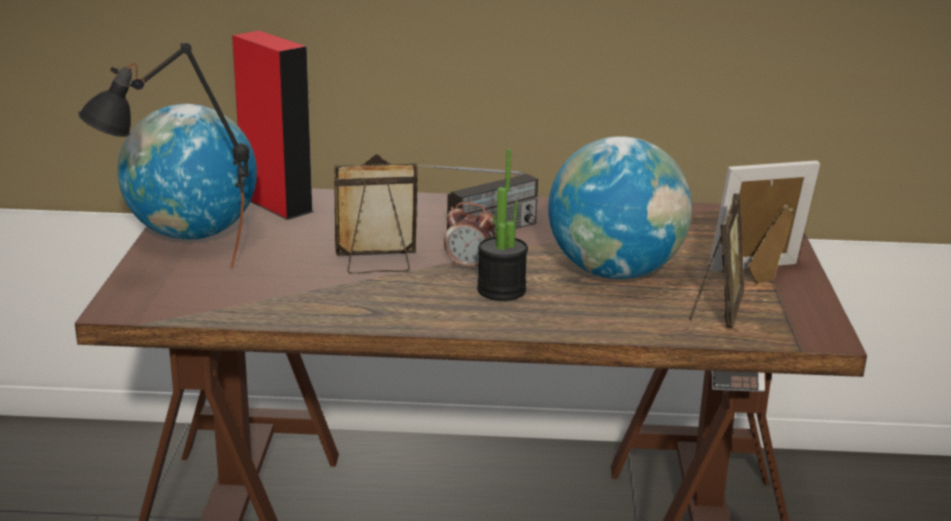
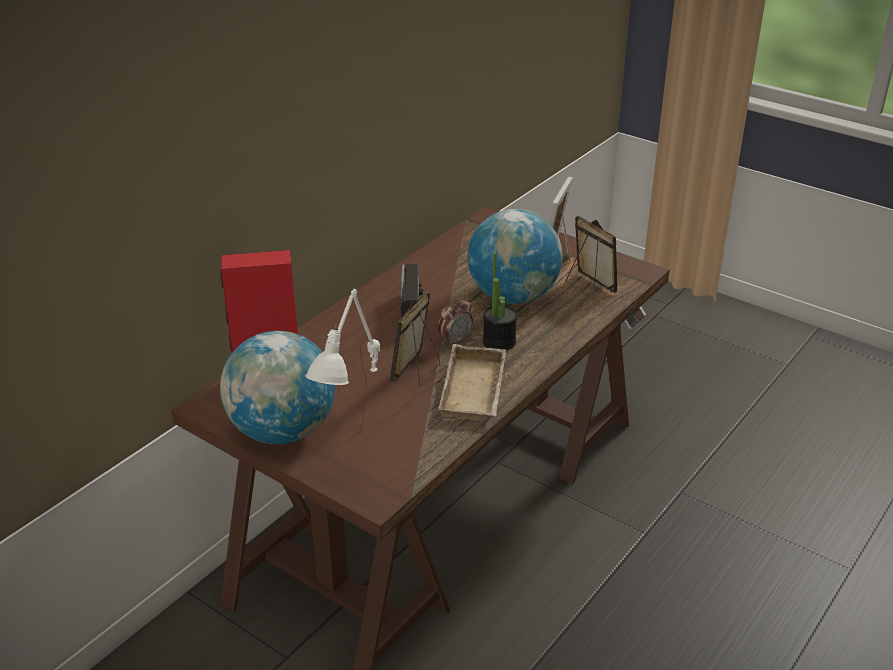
camera: 55 degrees left, 10 degrees up
(178, 279) = (355, 460): black table lamp -> white table lamp
(380, 304) = (476, 391): none -> beige tray

